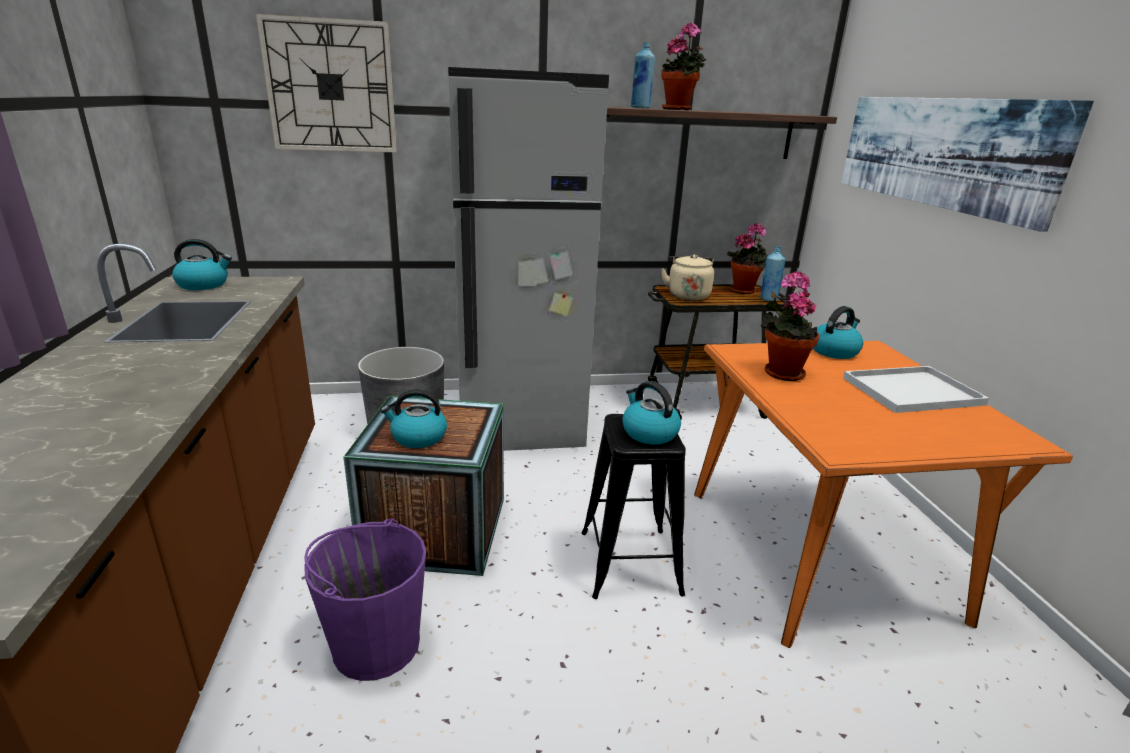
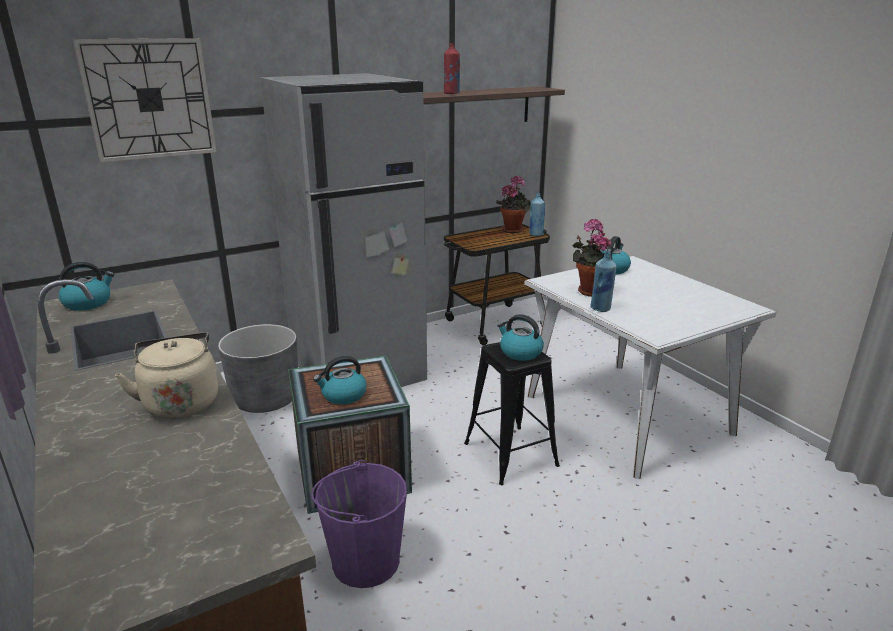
camera: 20 degrees left, 0 degrees up
(640, 108) = (424, 95): blue bottle -> blue bottle (600, 308)
(679, 109) = (451, 93): potted plant -> red bottle
(687, 295) = (475, 241): beige kettle -> beige kettle (181, 402)
(816, 551) = (626, 414): orange dining table -> white dining table
(913, 390) = (674, 288): white tray -> none
(939, 152) = (648, 117): picture -> none

